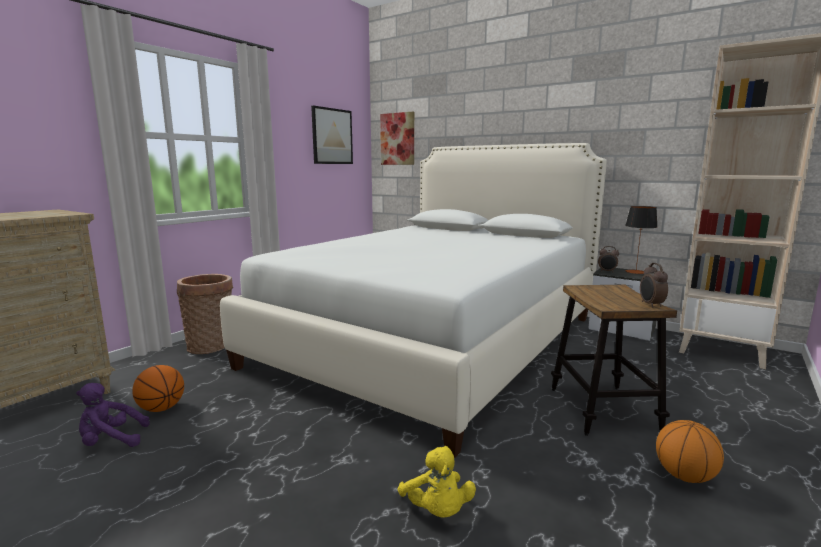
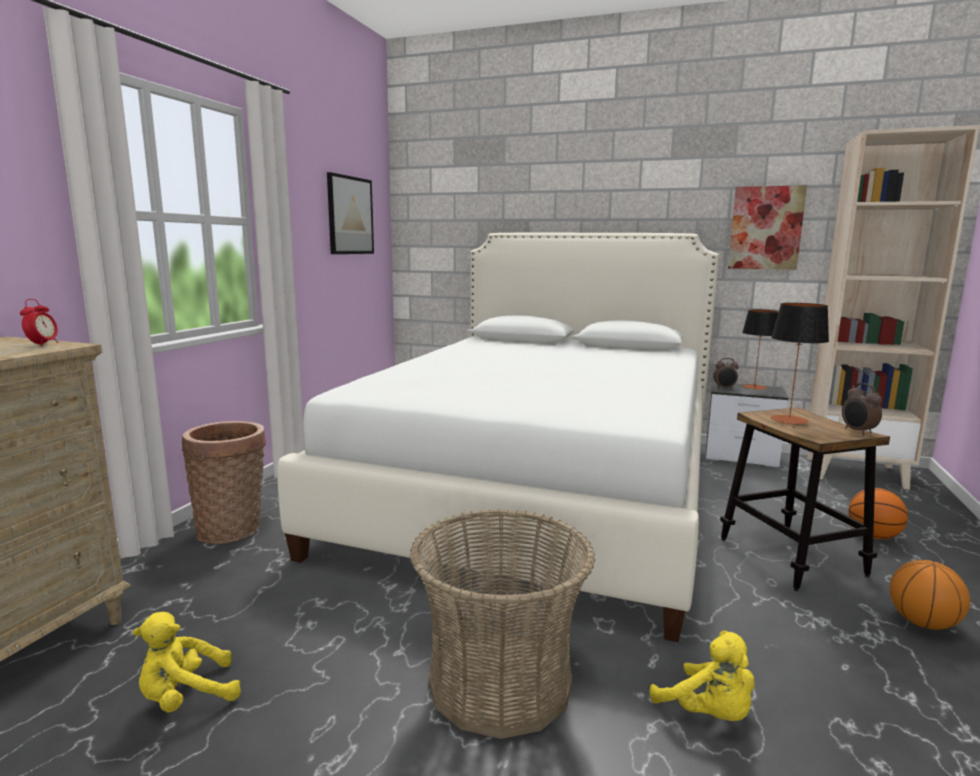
camera: 15 degrees left, 0 degrees up
(62, 213) = (43, 345): none -> alarm clock
(111, 441) = (186, 698): purple plush toy -> yellow plush toy
(161, 408) = (229, 635): basketball -> basketball (873, 536)
(303, 463) = (499, 682): none -> basket
(397, 139) = (433, 220): picture -> picture (765, 228)
(601, 293) = (789, 420): none -> table lamp

